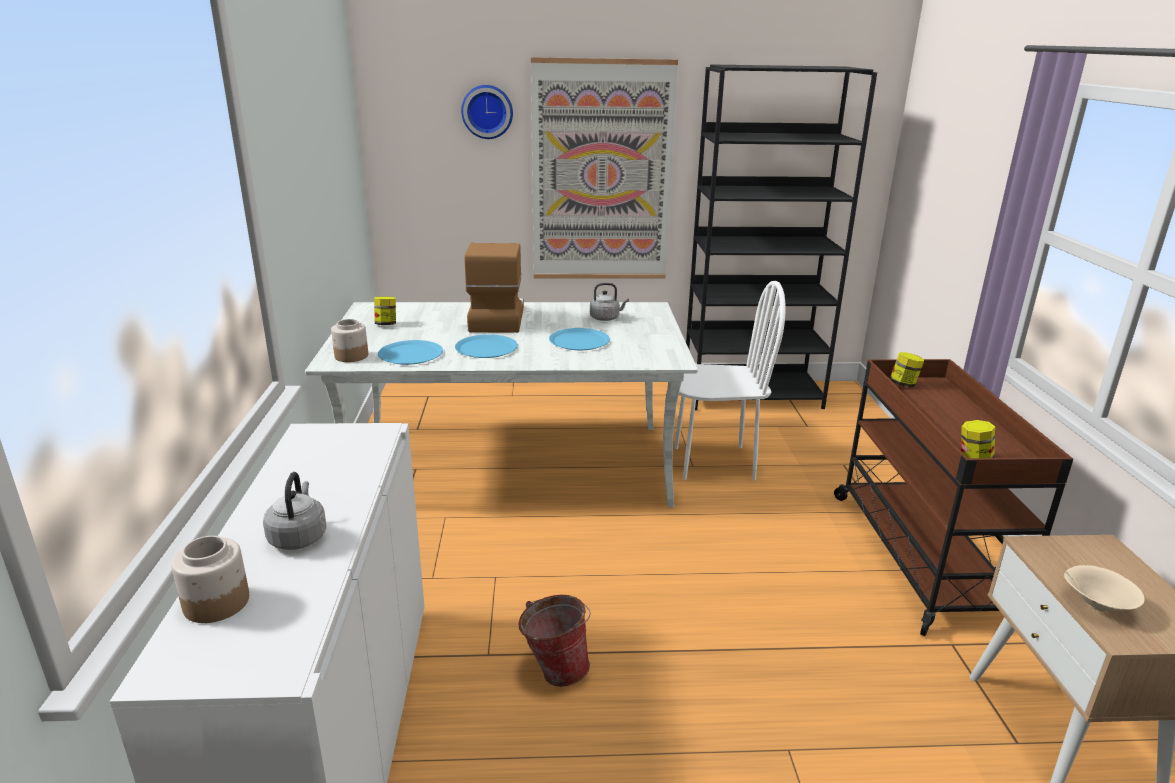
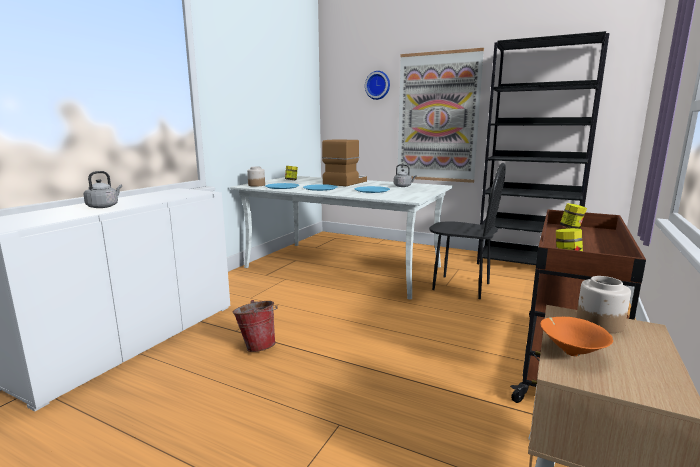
camera: 30 degrees right, 10 degrees down
(216, 603) = (37, 213): jar -> jar (599, 323)
(713, 463) = (461, 287): white chair -> black chair
(1095, 605) = (570, 351): beige bowl -> orange bowl

